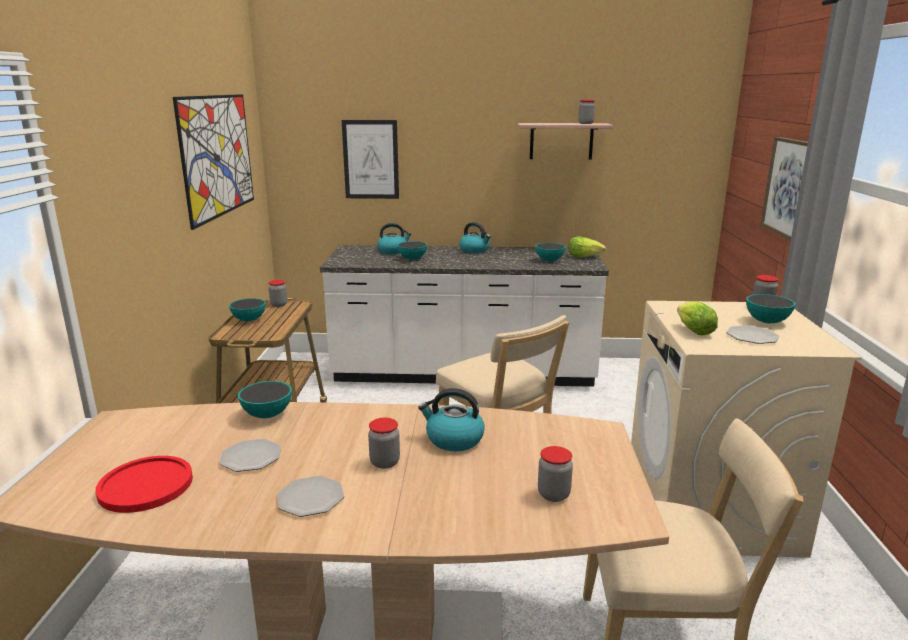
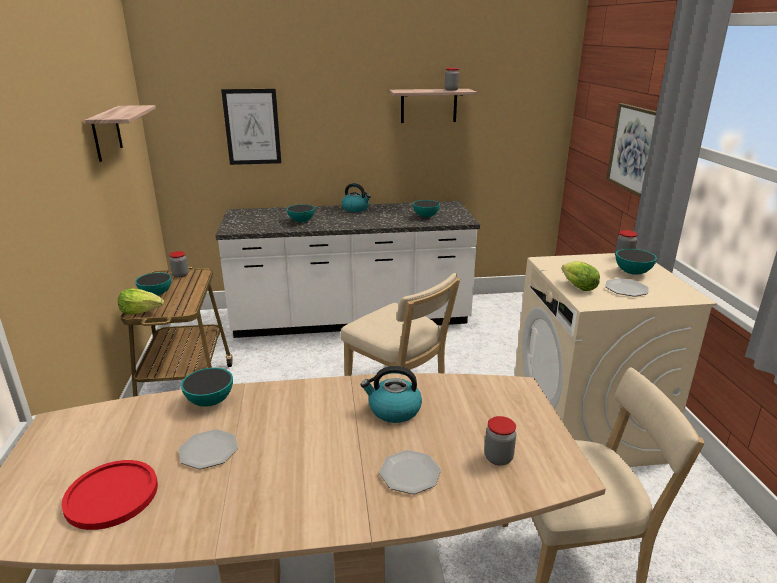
camera: 10 degrees left, 5 degrees up
(218, 156) = (106, 133): picture -> shelf
(311, 498) = (281, 489): plate -> plate (410, 473)
(385, 462) = (338, 441): jar -> none
(393, 251) = (280, 214): kettle -> none
(584, 256) = (454, 210): lettuce -> lettuce (142, 311)

